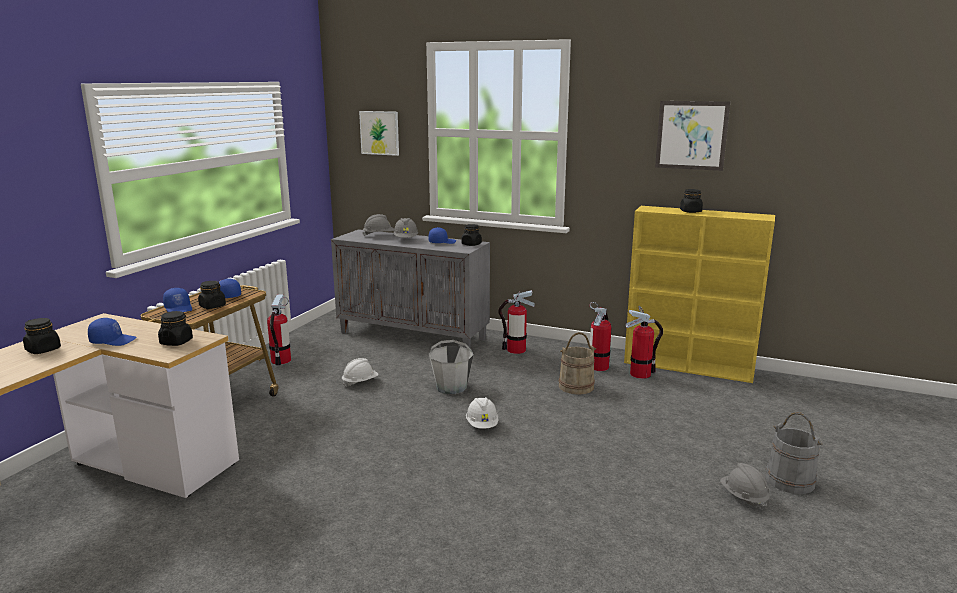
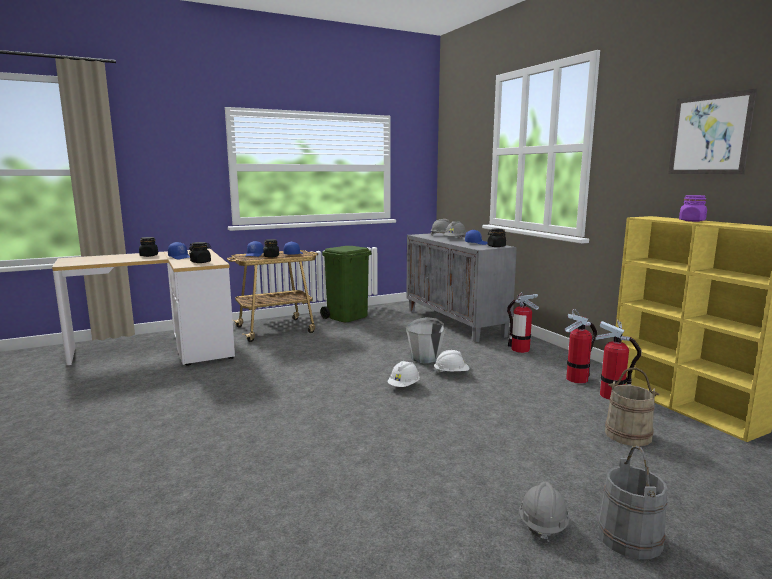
camera: 40 degrees right, 5 degrees down
(281, 360) = (347, 317): fire extinguisher -> green trash can
(360, 382) = (371, 339): white hard hat -> white hard hat (451, 373)
(379, 133) = (465, 155): picture -> none
(576, 386) = (528, 386): beige bucket -> beige bucket (628, 434)
(690, 211) = (692, 221): black jar -> purple jar

